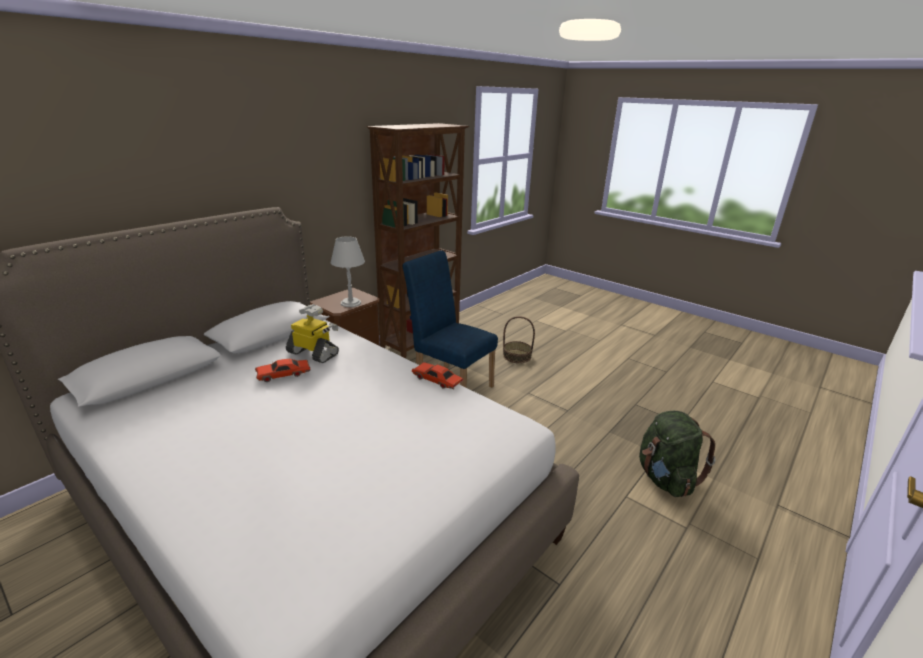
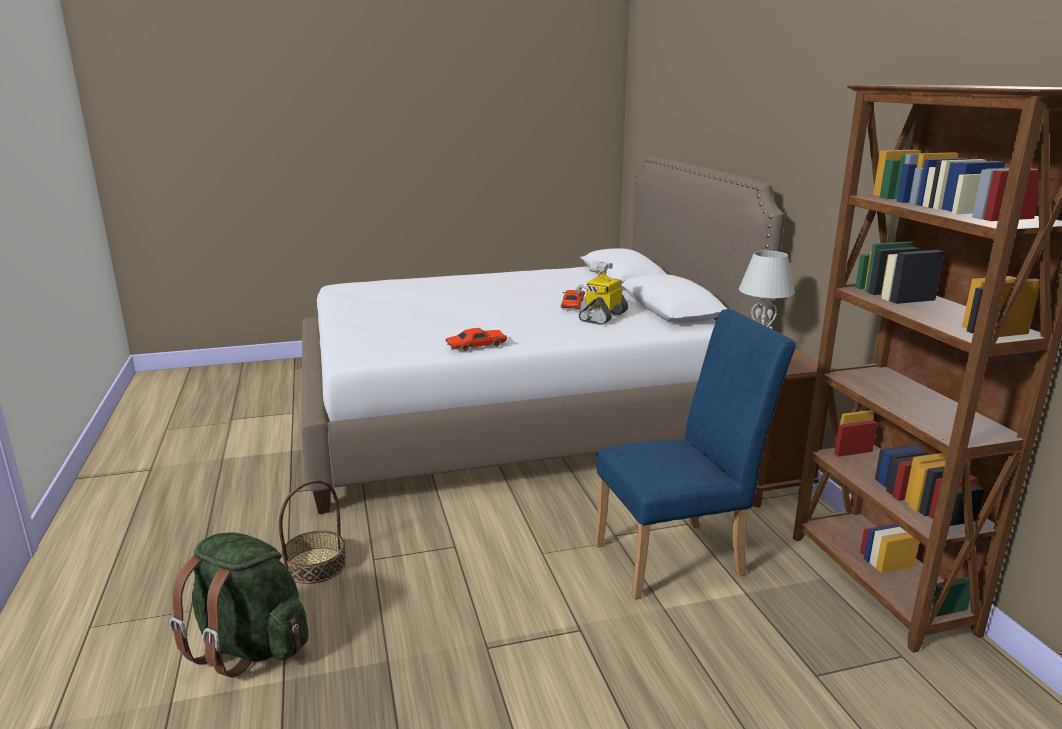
camera: 125 degrees right, 5 degrees down
(314, 353) = (602, 316): toy robot -> toy robot turned 150 degrees clockwise
(517, 356) = (739, 693): basket -> basket (315, 565)

